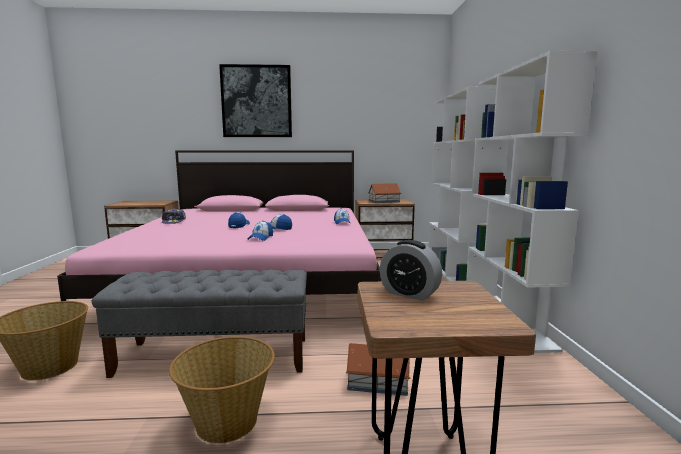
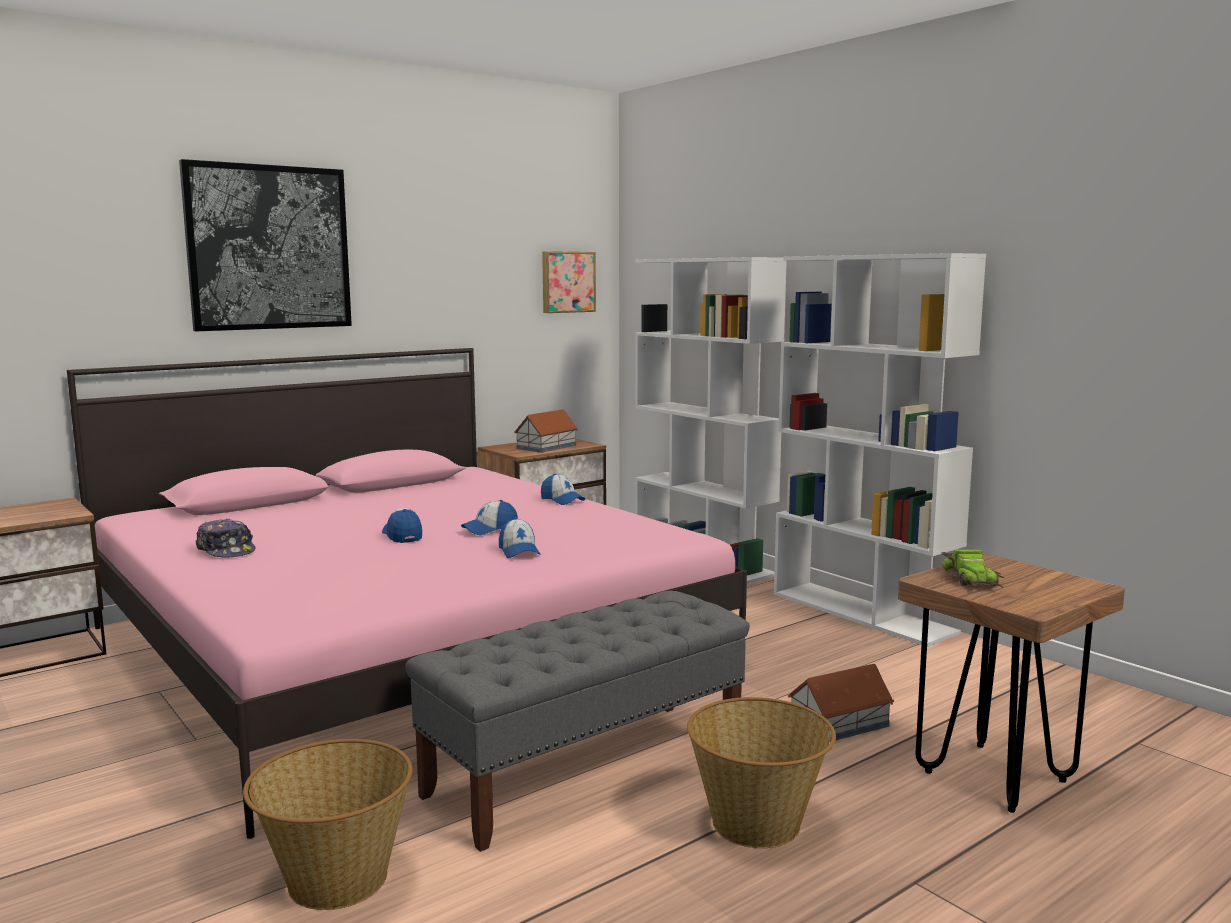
camera: 35 degrees left, 0 degrees up
(409, 293) = (972, 579): alarm clock -> toy car
(412, 118) = (567, 282): none -> picture

